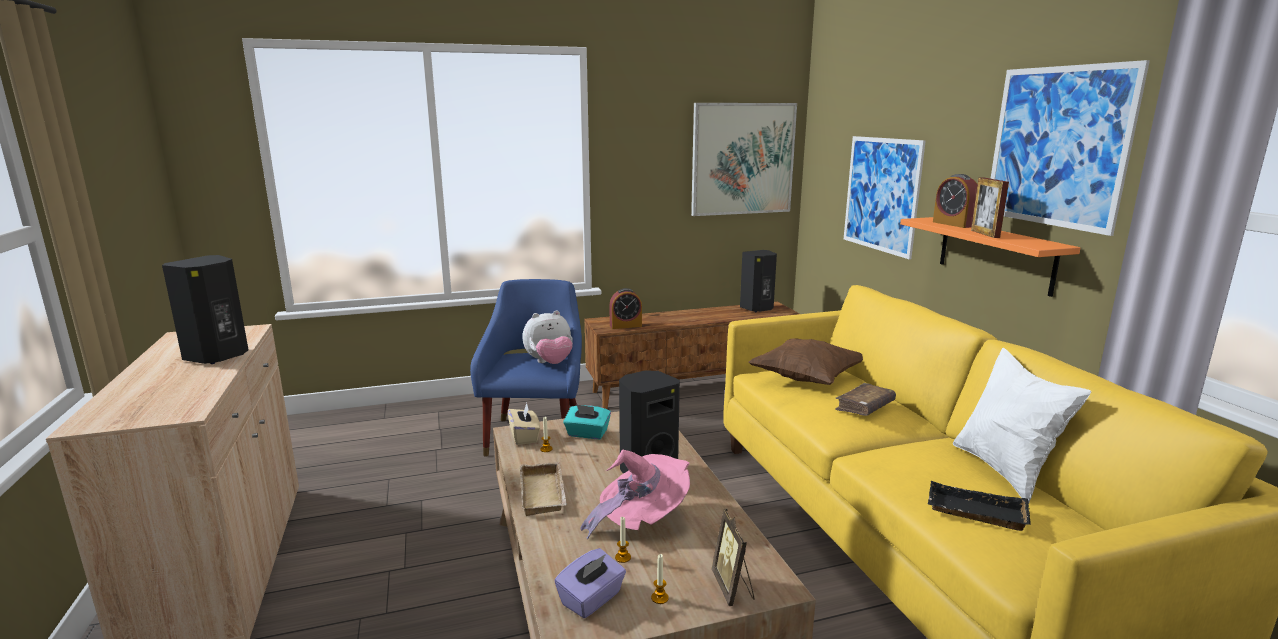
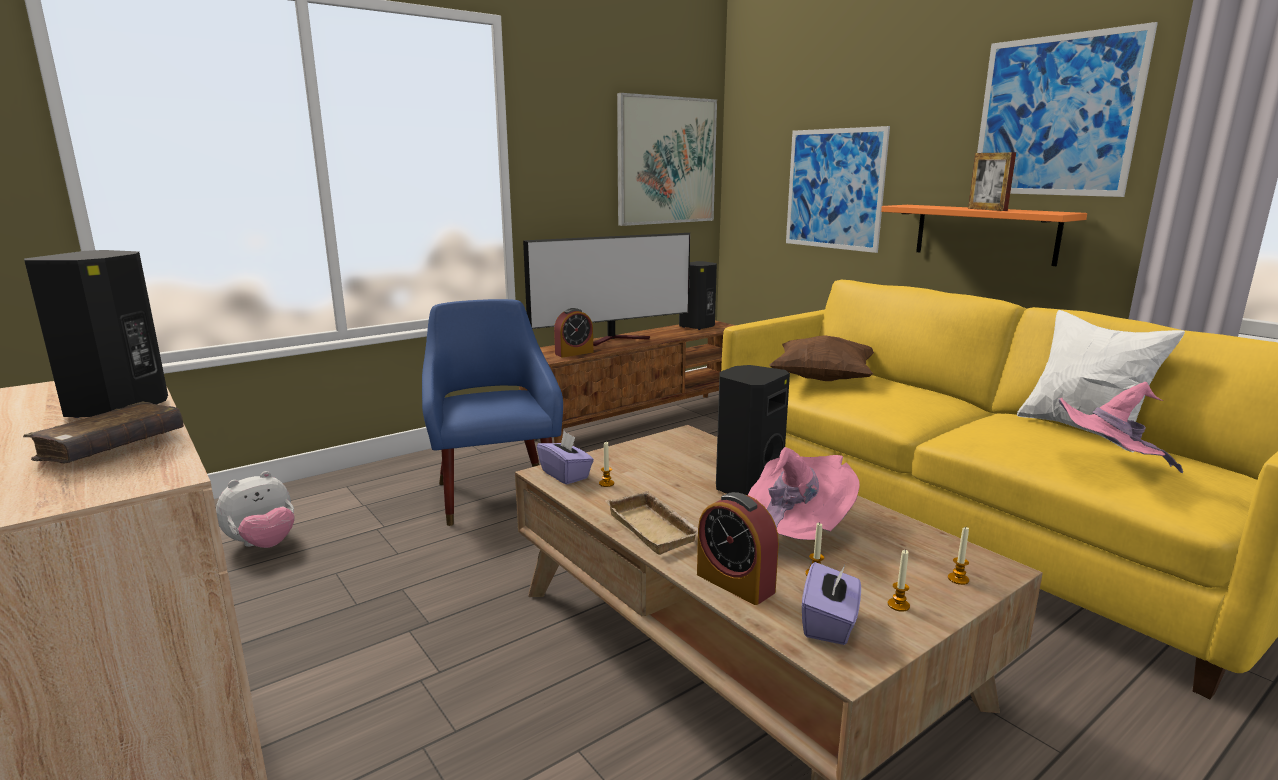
camera: 20 degrees left, 0 degrees up
(524, 436) = (565, 475): beige tissue box -> purple tissue box
(550, 363) = (514, 399): plush toy -> plush toy (263, 544)
(587, 434) = (638, 461): turquoise tissue box -> none
(674, 315) = (617, 339): none -> television
(733, 588) = (958, 579): picture frame -> candle
(864, 407) = (909, 395): brown book -> brown book (112, 448)
(953, 224) = (940, 206): alarm clock -> alarm clock (735, 583)
(974, 513) = (1106, 466): black tray -> pink hat

